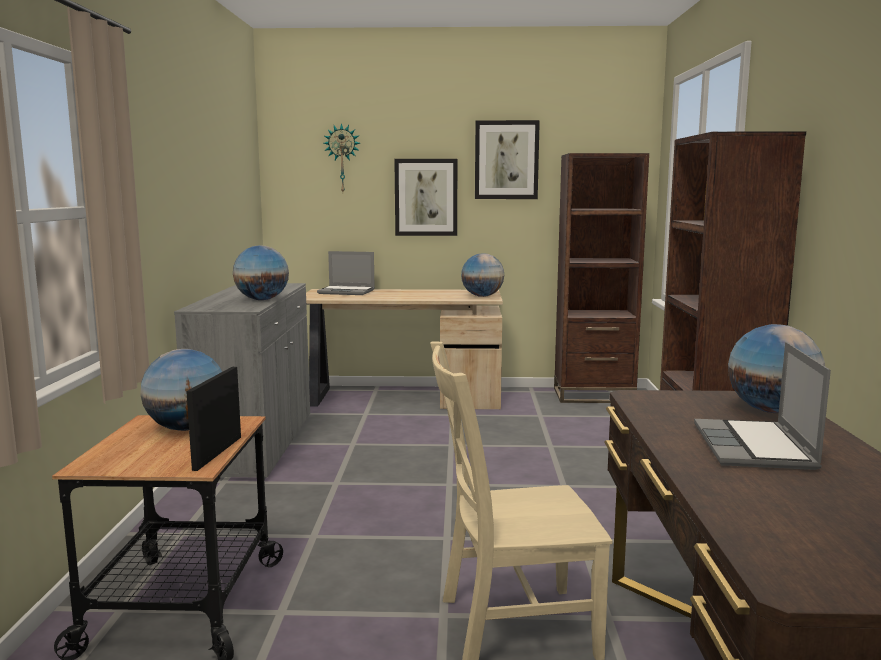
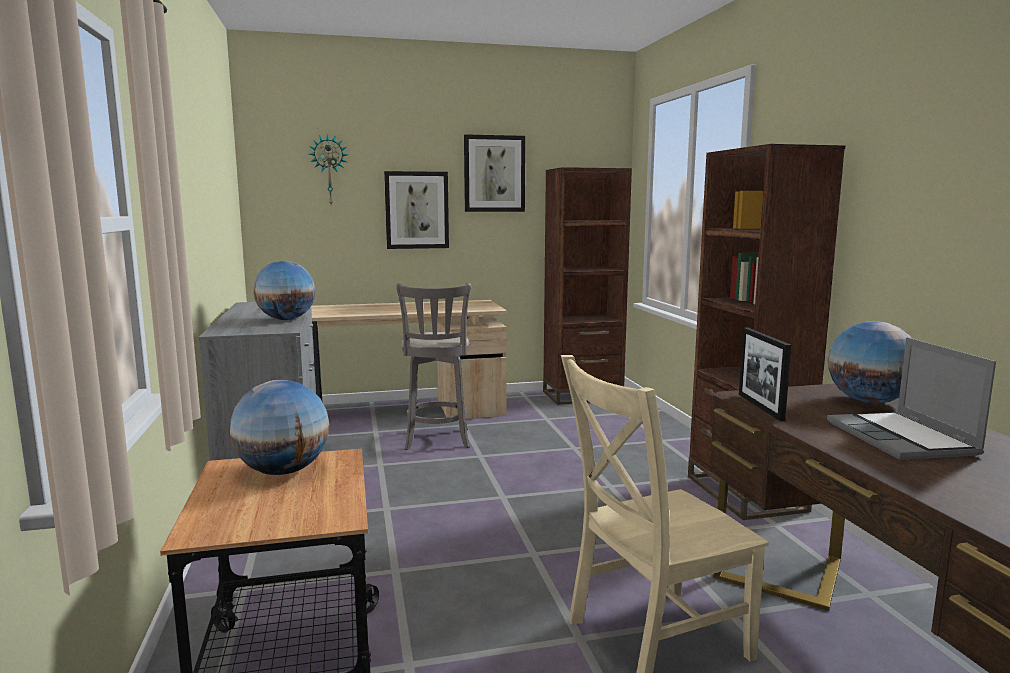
camera: 15 degrees left, 0 degrees up
(218, 453) = (347, 497): picture frame -> picture frame (760, 406)
(347, 292) = (342, 307): laptop -> none
(418, 427) = (437, 440): none -> grey stool
(482, 296) = (482, 306): globe -> none

